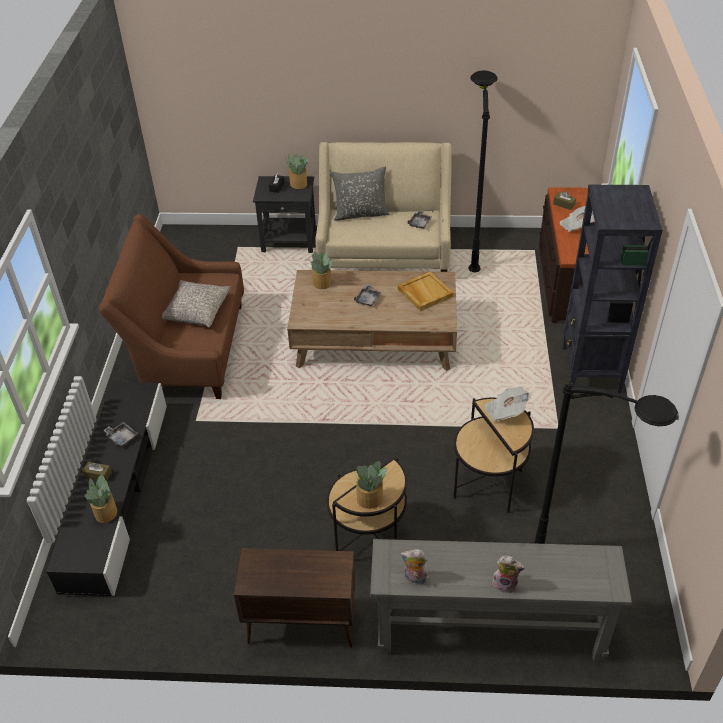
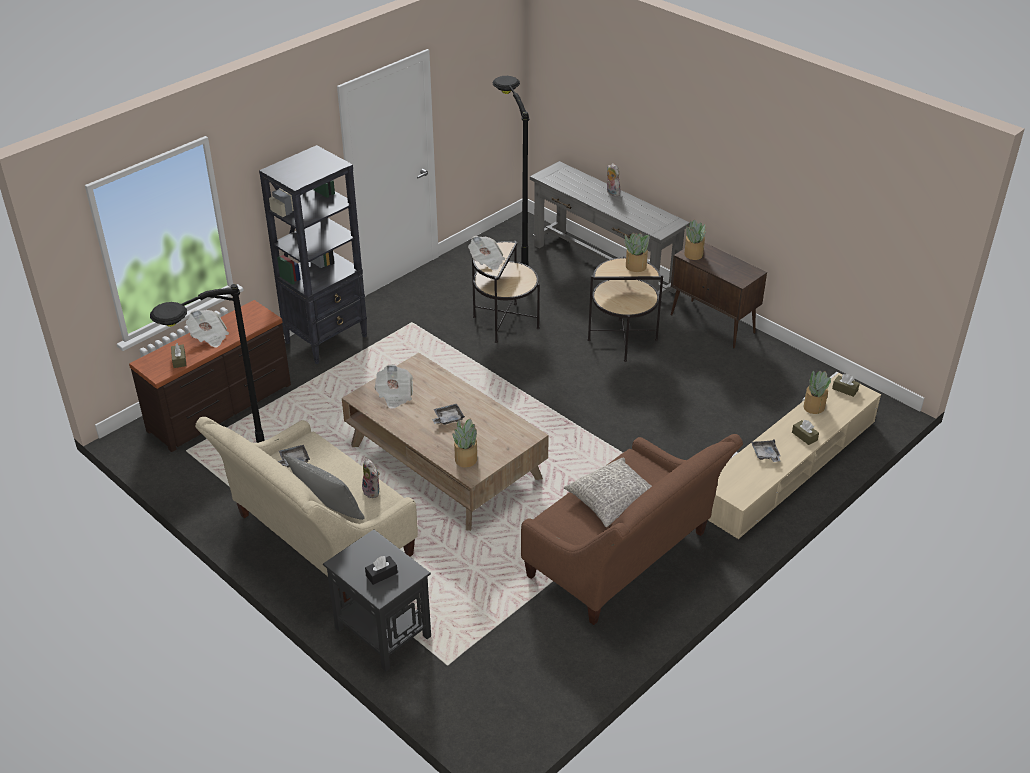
camera: 140 degrees left, 5 degrees down
(85, 553) = (845, 389): none -> brown tissue box
(117, 493) = (787, 466): black tv stand -> beige tv stand
(298, 184) = (353, 563): potted plant -> potted plant (693, 254)
(415, 578) = (657, 216): plush toy -> plush toy (373, 491)
(424, 293) = (394, 395): beige tray -> newspaper

